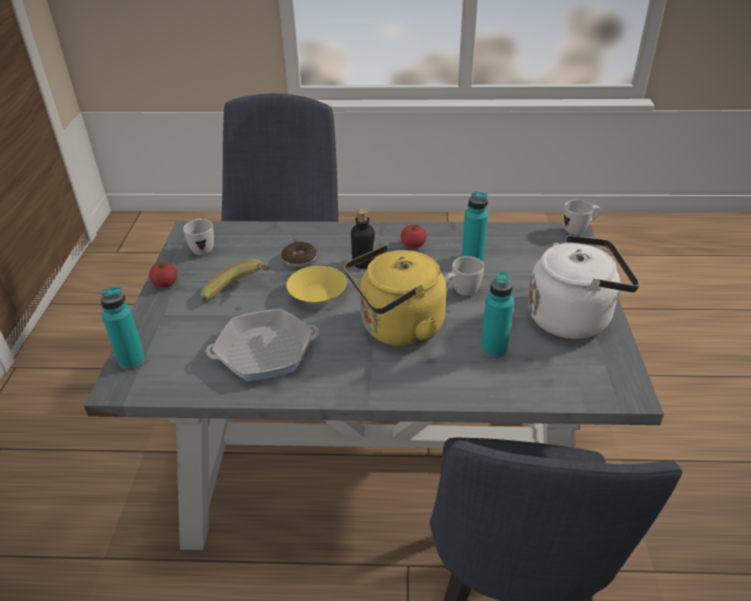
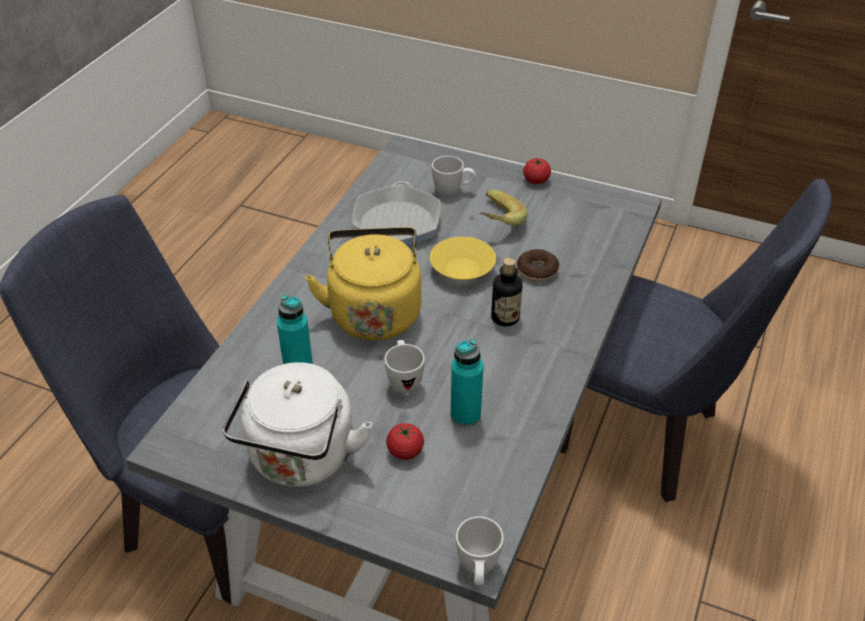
camera: 110 degrees right, 5 degrees up
(131, 360) = (431, 156): turquoise bottle -> none
(202, 248) = (593, 208): white mug -> white mug (453, 191)
(413, 245) = (523, 370): tomato -> tomato (405, 451)

